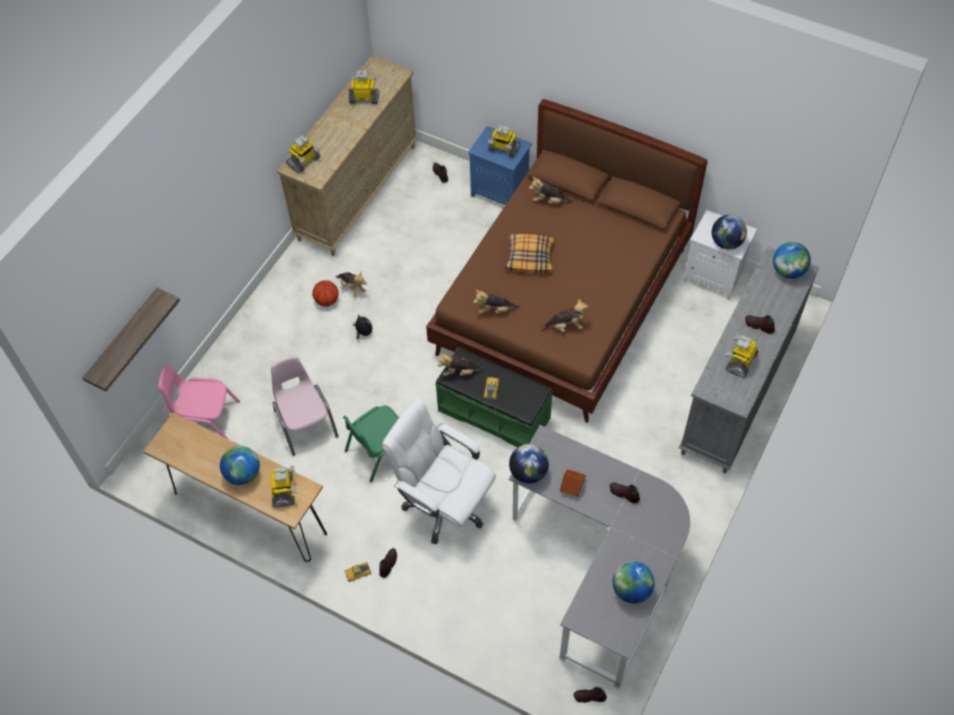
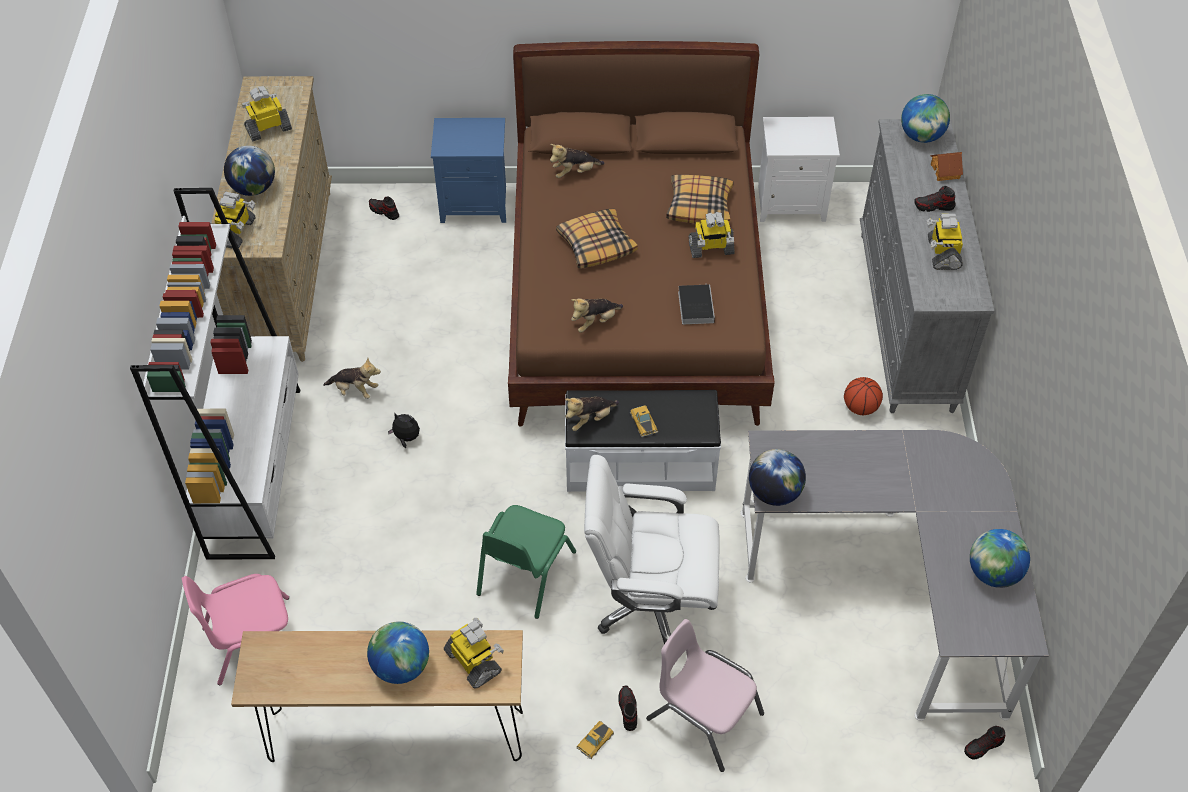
camera: 30 degrees left, 5 degrees down
(124, 339) = (125, 555): shelf -> none
(266, 314) = (255, 470): none -> white bookcase
(305, 423) = (400, 584): pink chair -> pink chair (704, 716)
(327, 301) = (331, 419): basketball -> basketball (860, 408)
(494, 413) = (640, 463): green bench -> white bench
(503, 149) = (474, 137): toy robot -> toy robot (711, 249)
(565, 326) = (695, 305): plush toy -> book
(572, 486) = (838, 484): toy house -> toy house (945, 171)
(615, 258) = (699, 206): none -> pillow
(624, 494) = (905, 466): shoe -> none
(726, 242) = (810, 144): globe -> globe (254, 188)

